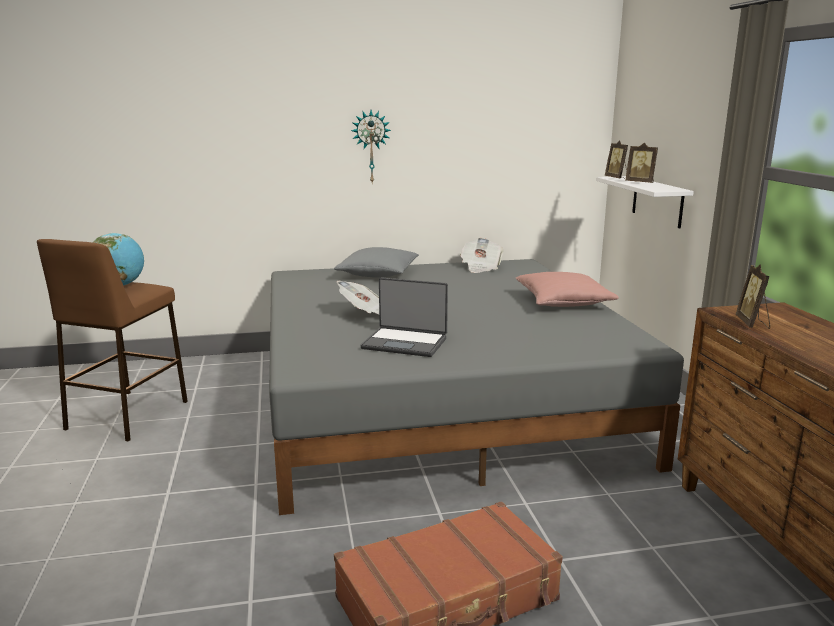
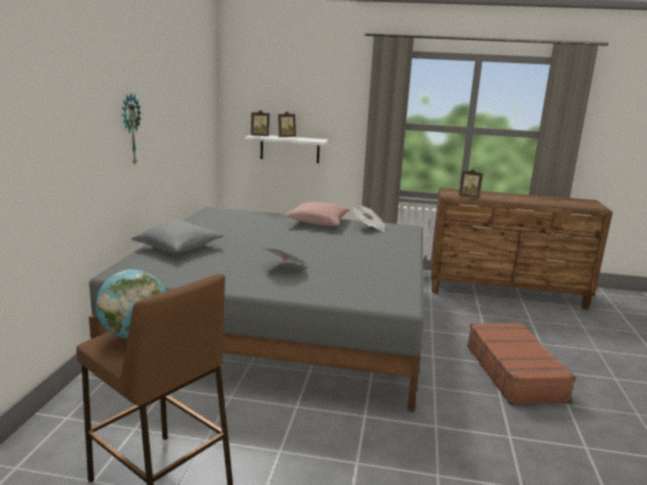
camera: 70 degrees left, 0 degrees up
(405, 343) = (362, 269): laptop -> none
(480, 267) = (208, 220): newspaper -> newspaper (369, 227)

